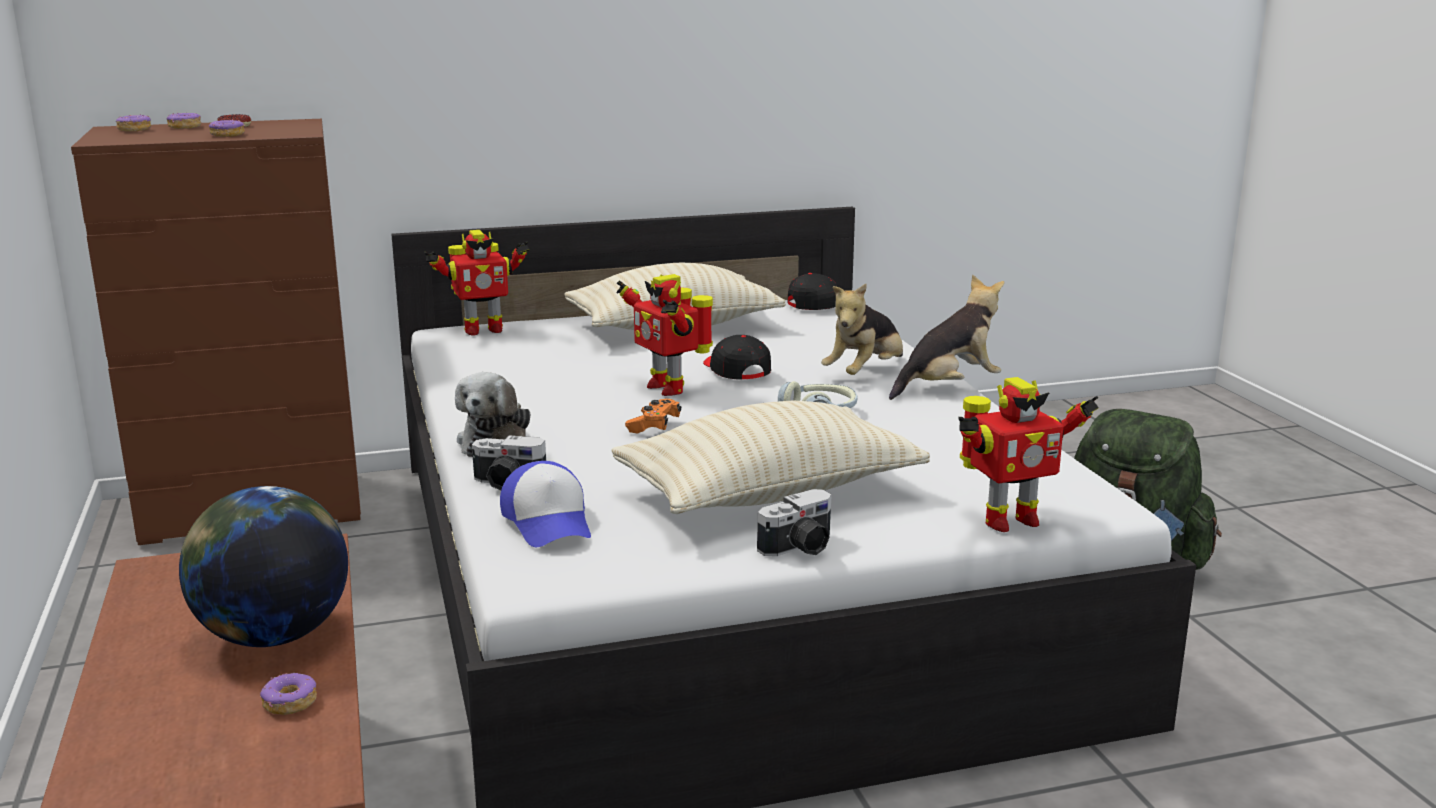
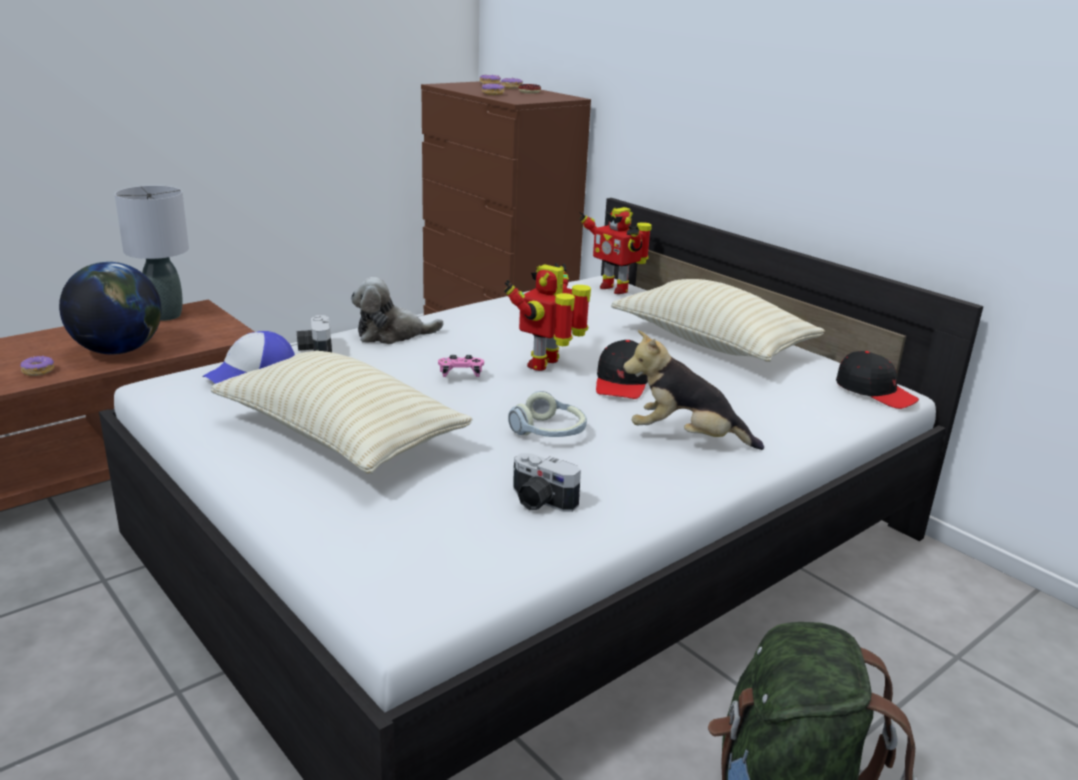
camera: 65 degrees right, 5 degrees up
(152, 595) = (164, 315): none -> grey table lamp
(654, 426) = (460, 374): orange game controller -> pink game controller
(736, 370) = (622, 382): black cap -> black cap turned 150 degrees clockwise
(800, 548) = (235, 464): camera -> camera (540, 502)
(948, 387) = (692, 485): plush toy -> none
(1007, 521) = (328, 553): toy robot -> none

